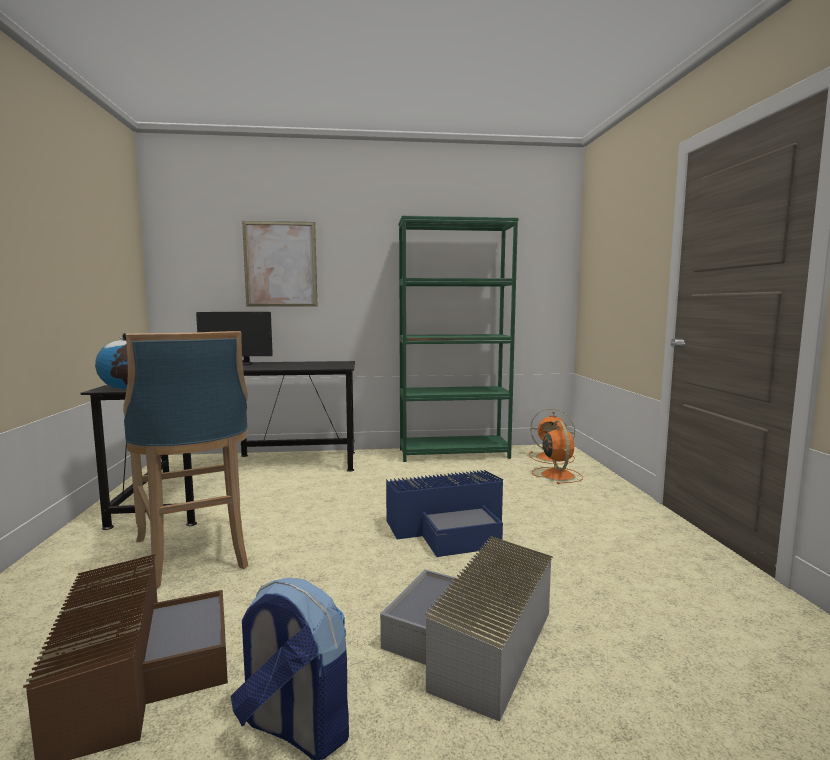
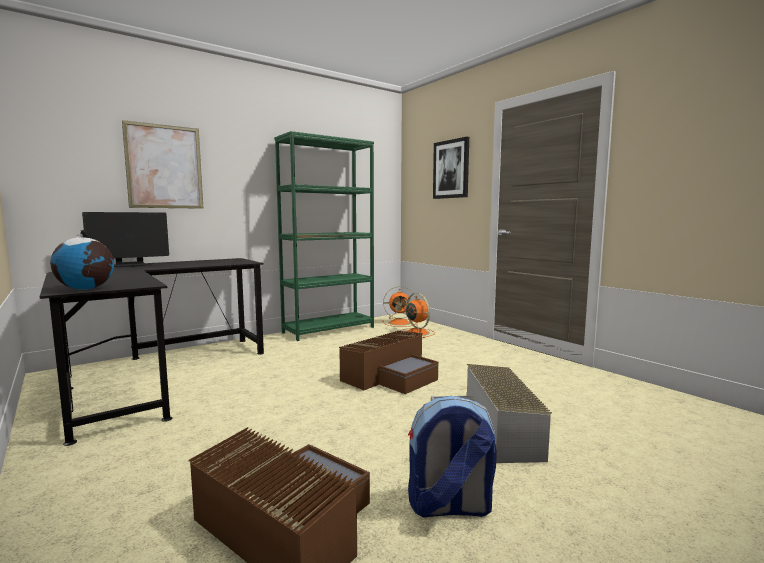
camera: 30 degrees left, 0 degrees up
(196, 554) = (209, 438): blue stool -> none
(450, 528) = (391, 376): blue storage box -> brown storage box
(627, 248) = (451, 169): none -> picture

